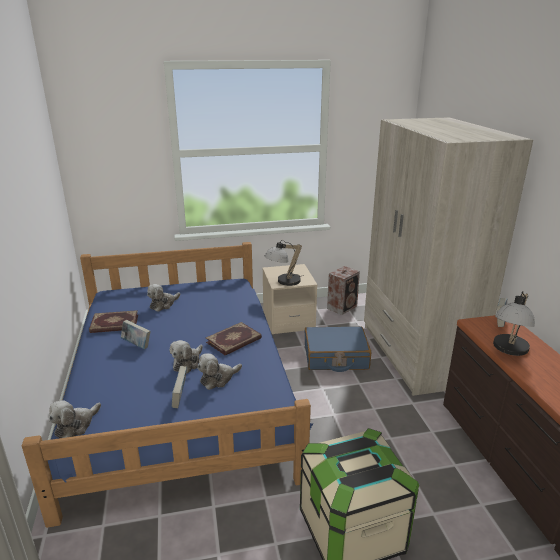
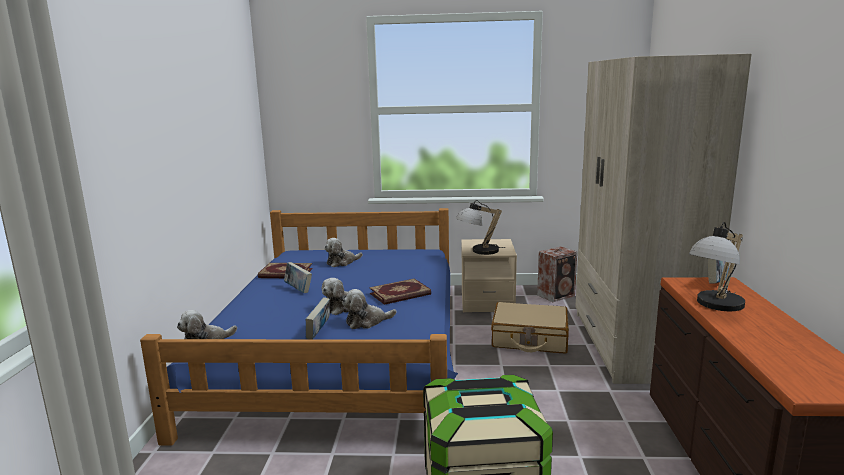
camera: 15 degrees right, 10 degrees down
(335, 357) = (529, 339): blue suitcase -> beige suitcase

